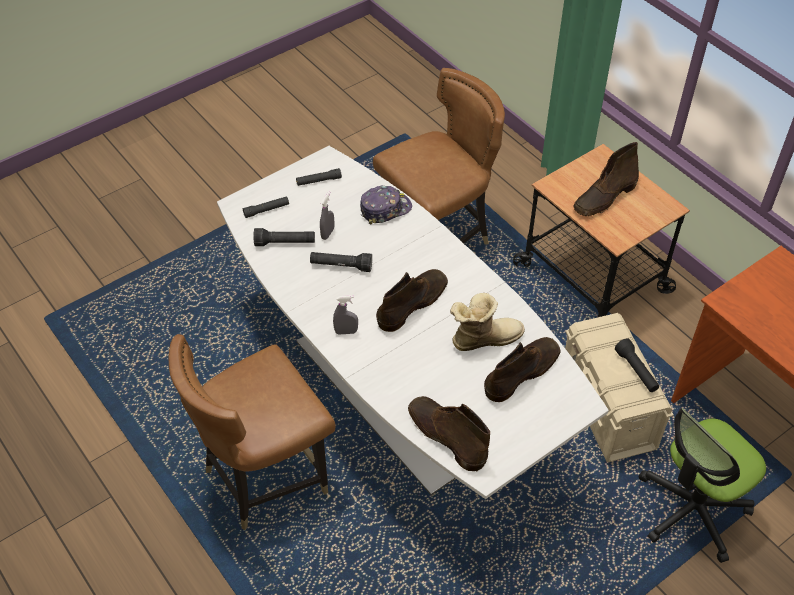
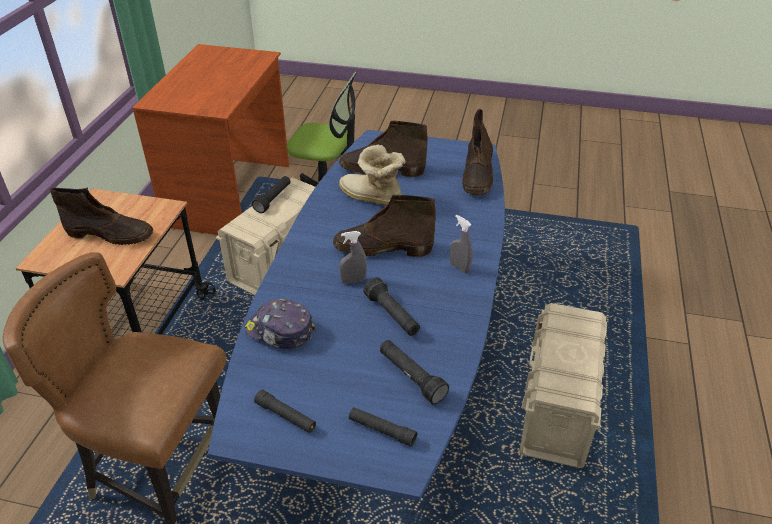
camera: 130 degrees left, 10 degrees down
(264, 477) = (556, 410): brown chair -> beige storage box
(327, 233) = (361, 353): grey spray bottle -> grey spray bottle (353, 281)
(396, 391) = (385, 382): white dining table -> blue dining table

